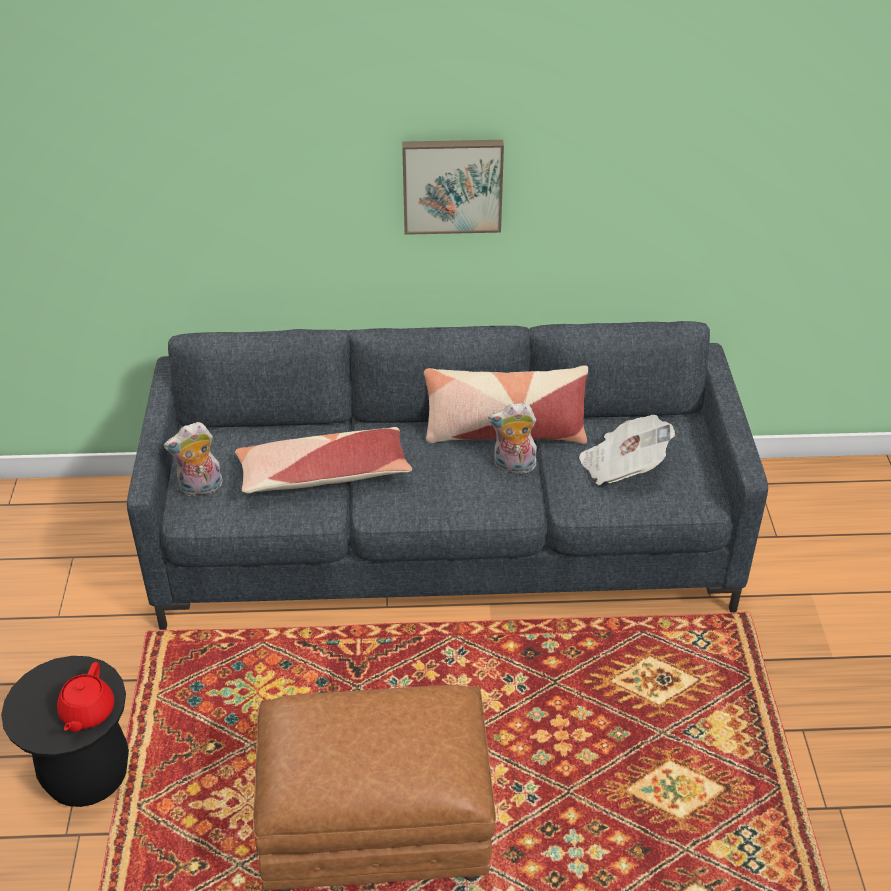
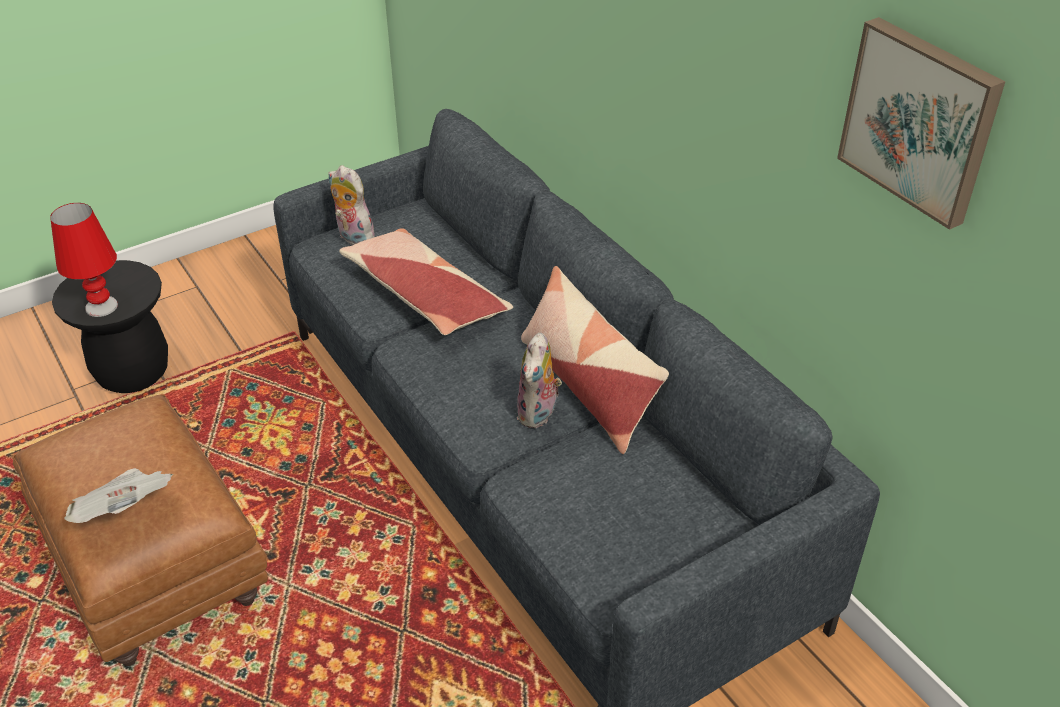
camera: 60 degrees right, 0 degrees up
(87, 713) = (101, 307): red teapot -> red table lamp
(452, 184) = (671, 87): picture -> picture (921, 120)
(513, 467) = (539, 414): plush toy -> plush toy turned 135 degrees counterclockwise
(622, 467) = (608, 498): newspaper -> newspaper (126, 512)

